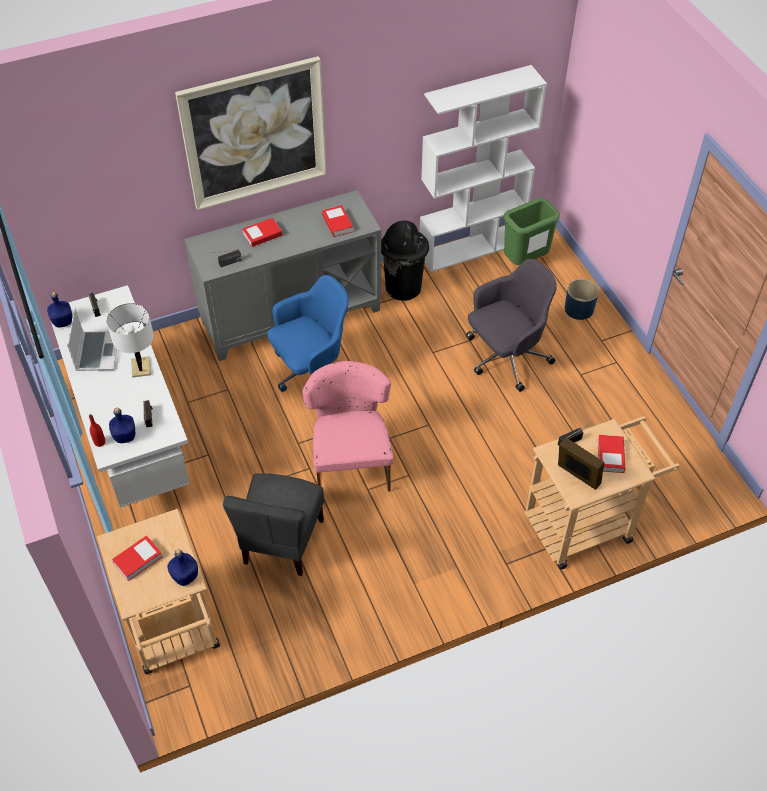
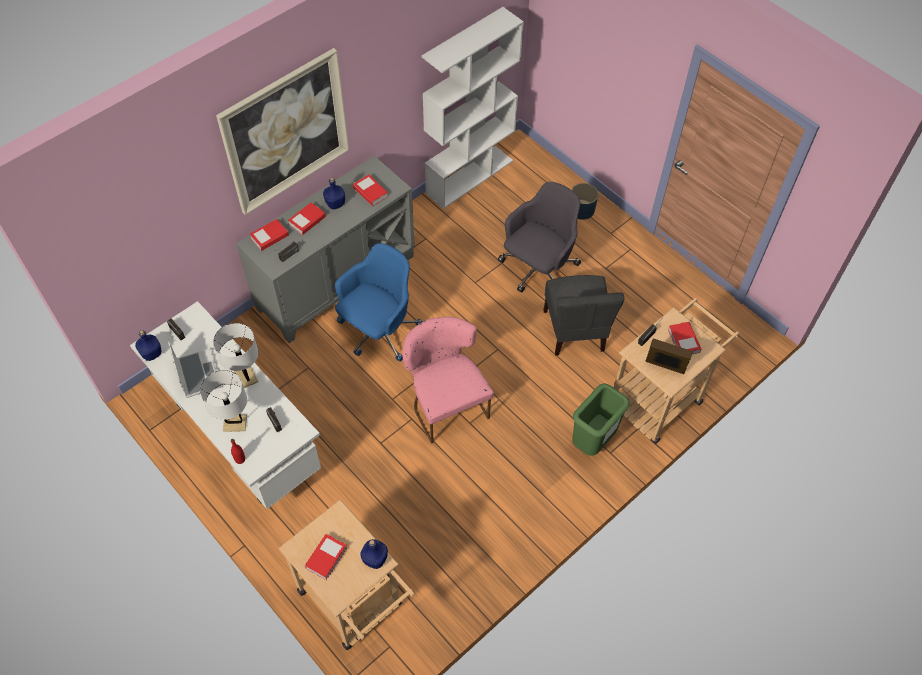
camera: 20 degrees left, 5 degrees up
(110, 407) = (234, 423): none -> white table lamp
(124, 436) = (260, 447): blue bottle -> blue bottle (335, 204)
(219, 241) = (269, 237): none -> book
(282, 542) = (415, 492): grey chair -> grey chair (575, 331)
(403, 287) = (425, 229): black trash can -> none
(525, 262) = (520, 178): green trash can -> green trash can (593, 442)

